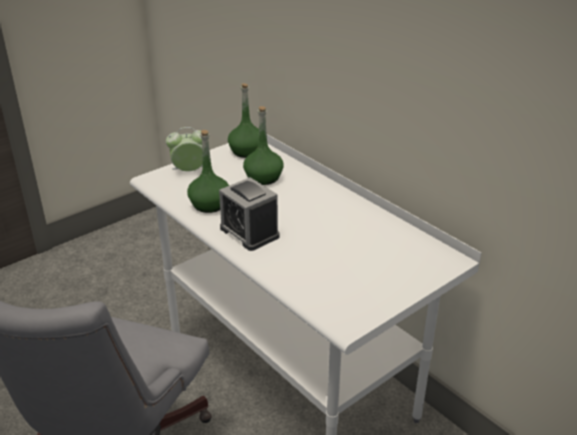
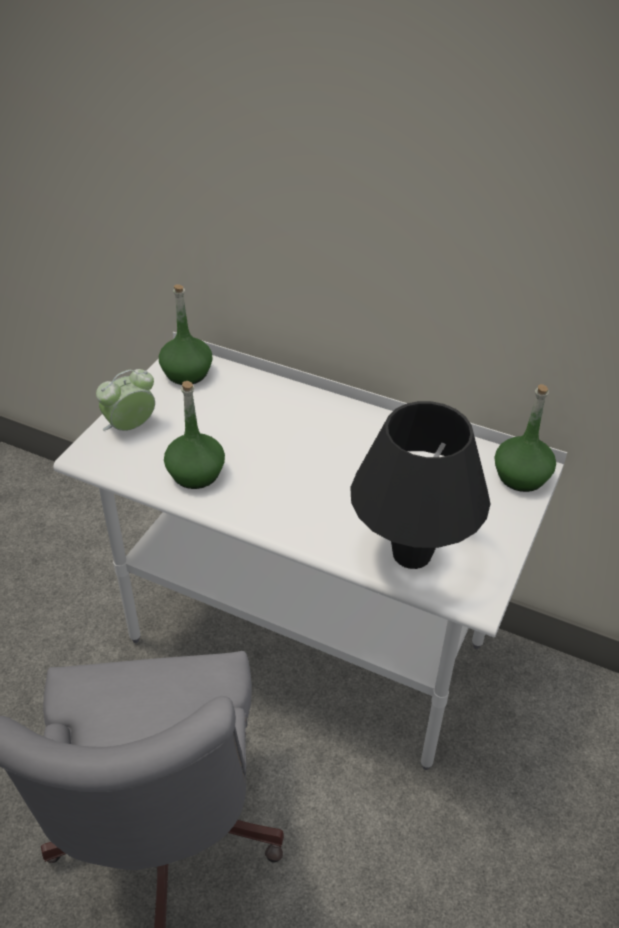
camera: 25 degrees left, 10 degrees up
(249, 232) = (277, 502): alarm clock -> none
(263, 177) = (238, 410): green bottle -> green bottle (521, 476)
(318, 285) = (412, 554): none -> black table lamp

